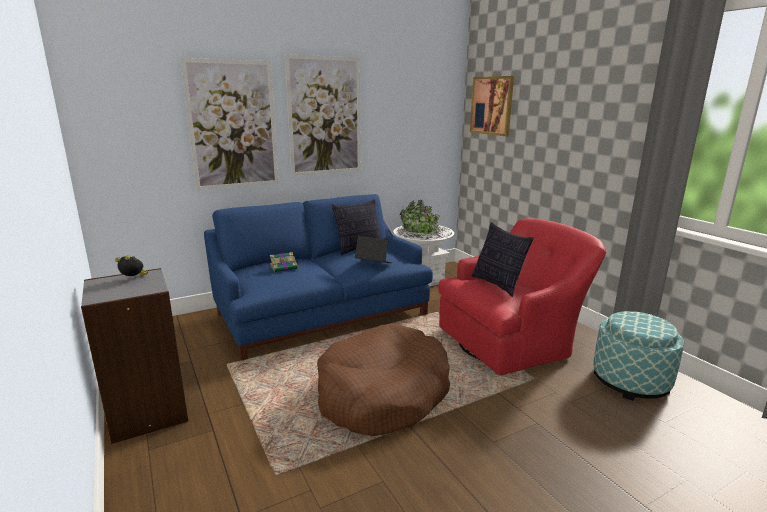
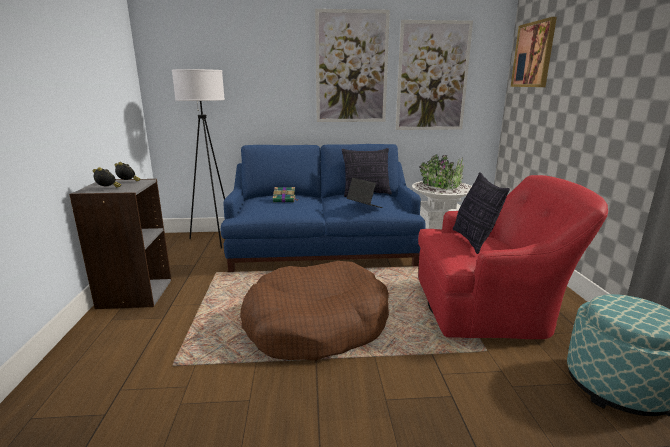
camera: 25 degrees right, 0 degrees up
(124, 292) = (108, 189): none -> alarm clock
(186, 325) = (214, 239): none -> white floor lamp
(233, 125) = (266, 74): picture -> picture (432, 77)

